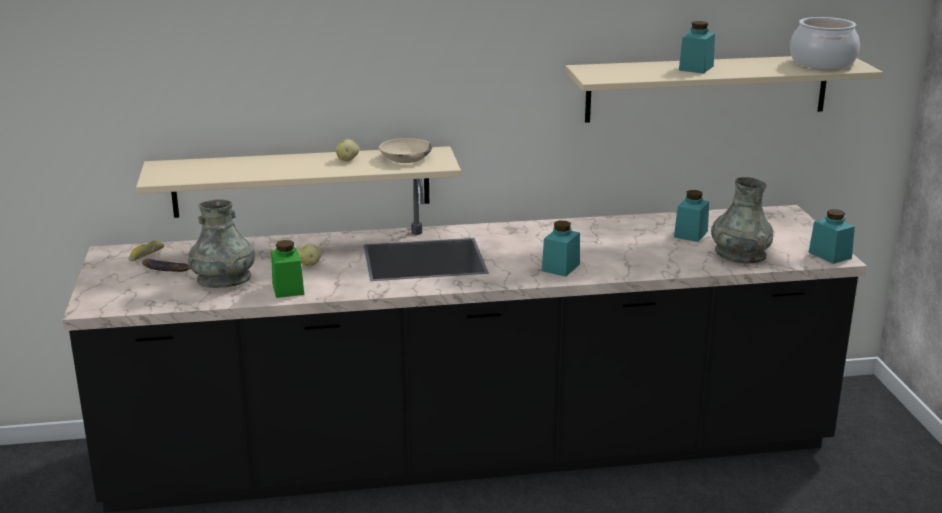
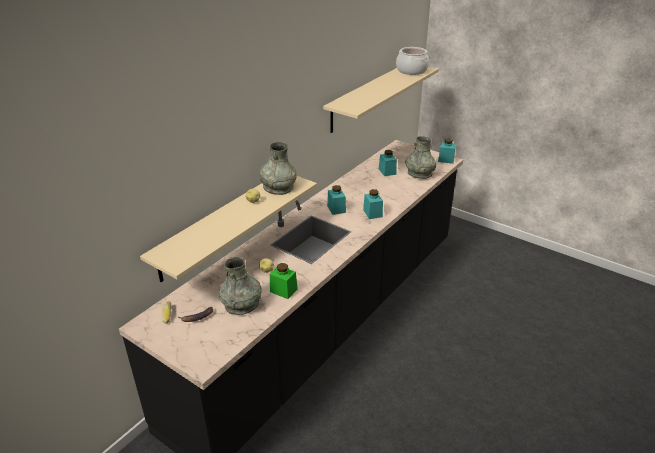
camera: 45 degrees left, 10 degrees up
(404, 158) = (278, 187): beige bowl -> grey vase
(696, 68) = (377, 89): turquoise jar -> turquoise jar (336, 209)

